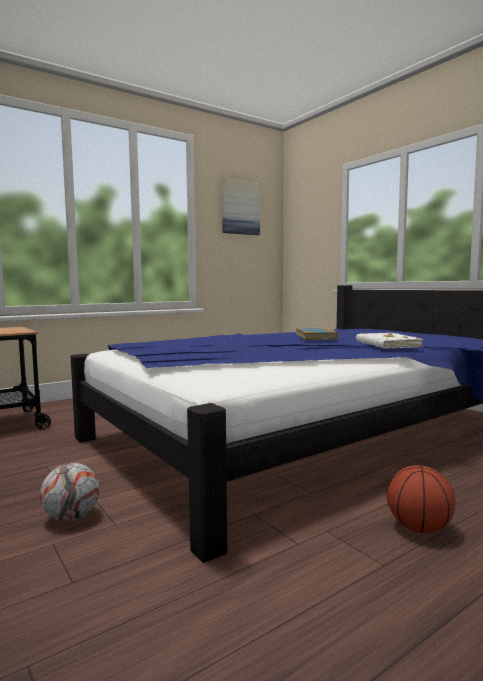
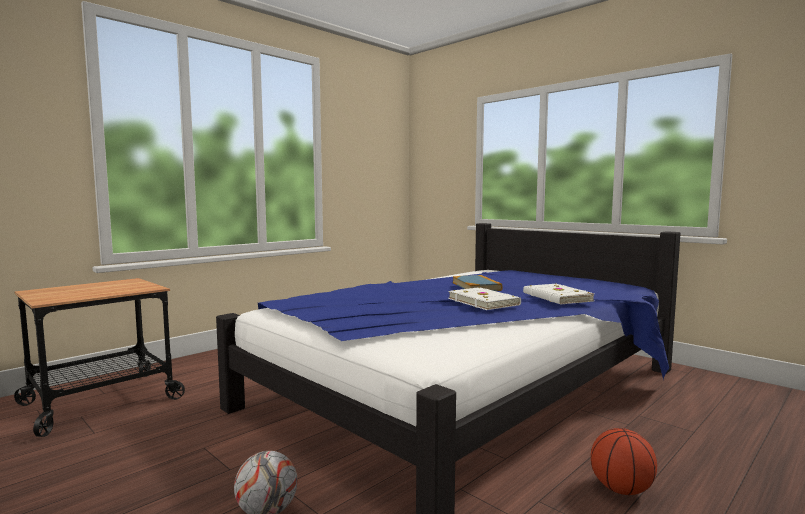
camera: 10 degrees left, 0 degrees up
(240, 208) = (367, 136): picture -> none
(309, 345) = (484, 301): none -> white book

